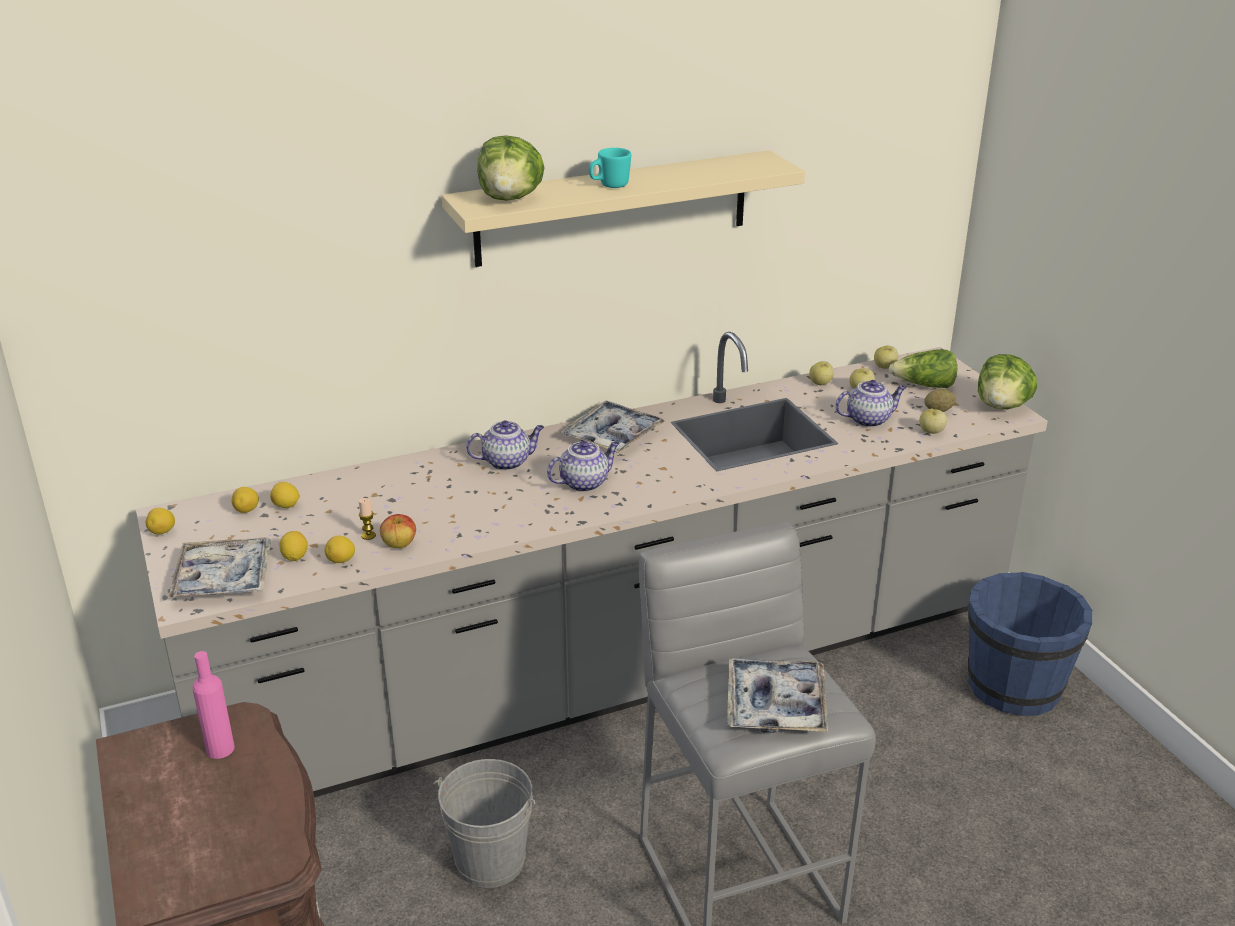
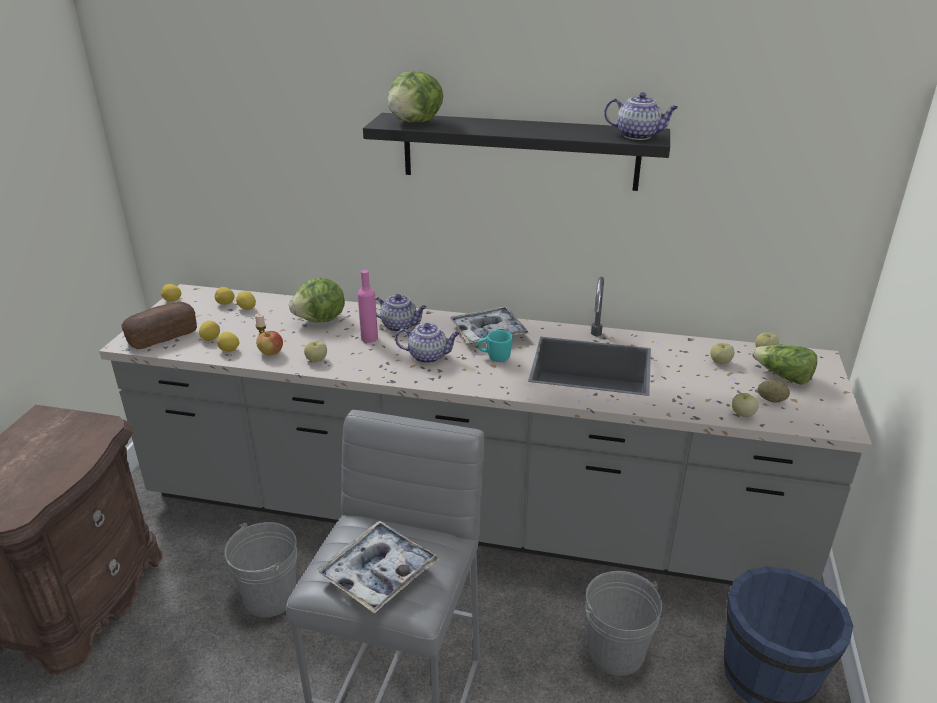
camera: 35 degrees right, 0 degrees up
(220, 749) = (74, 437): pink bottle -> pink bottle (369, 338)
(223, 578) = (163, 336): tray -> bread
(609, 186) = (497, 127): turquoise mug -> turquoise mug (494, 357)
(613, 208) = (519, 151): beige shelf -> black shelf
(821, 383) = (692, 346): apple -> apple (316, 360)
(869, 419) = (698, 386): teapot -> teapot (638, 136)
(881, 730) = (616, 652): none -> grey bucket
(1002, 406) = (839, 417): lettuce -> lettuce (321, 320)

